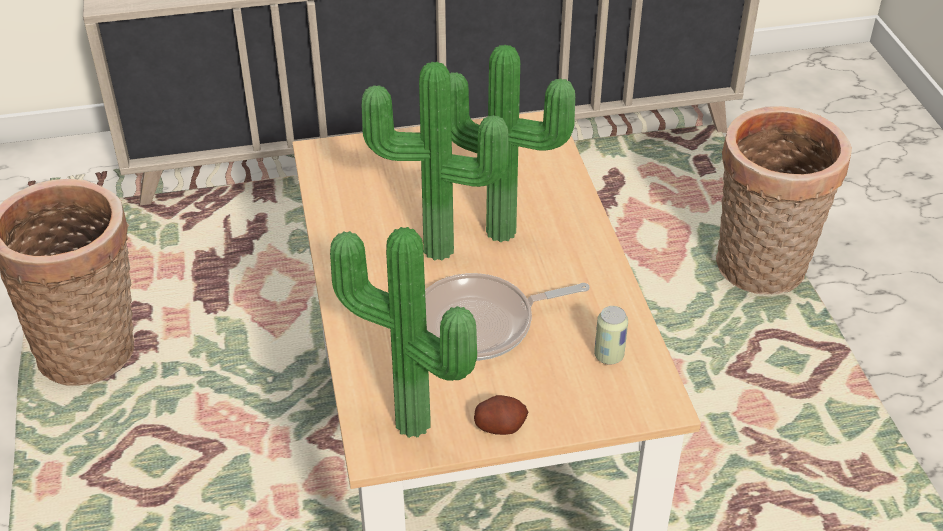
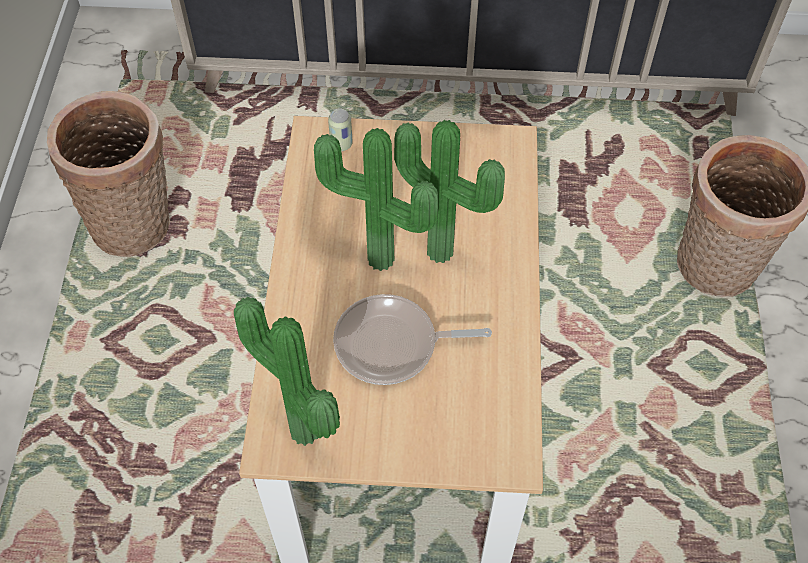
camera: 15 degrees right, 15 degrees up
(500, 426) = (374, 451): potato -> none
(609, 355) = (488, 403): can -> can (341, 144)

